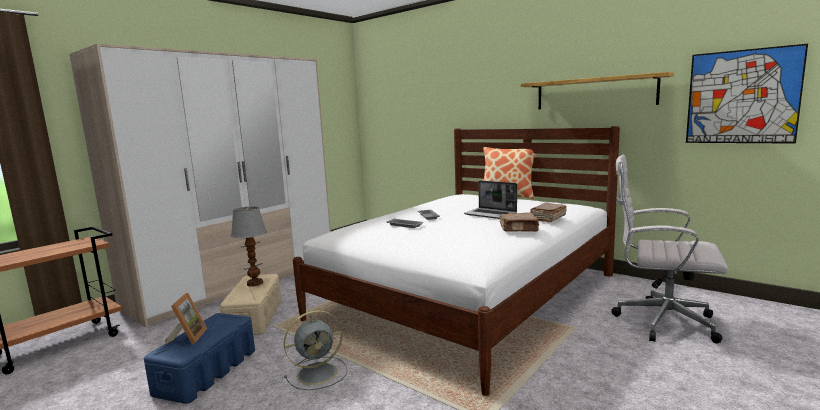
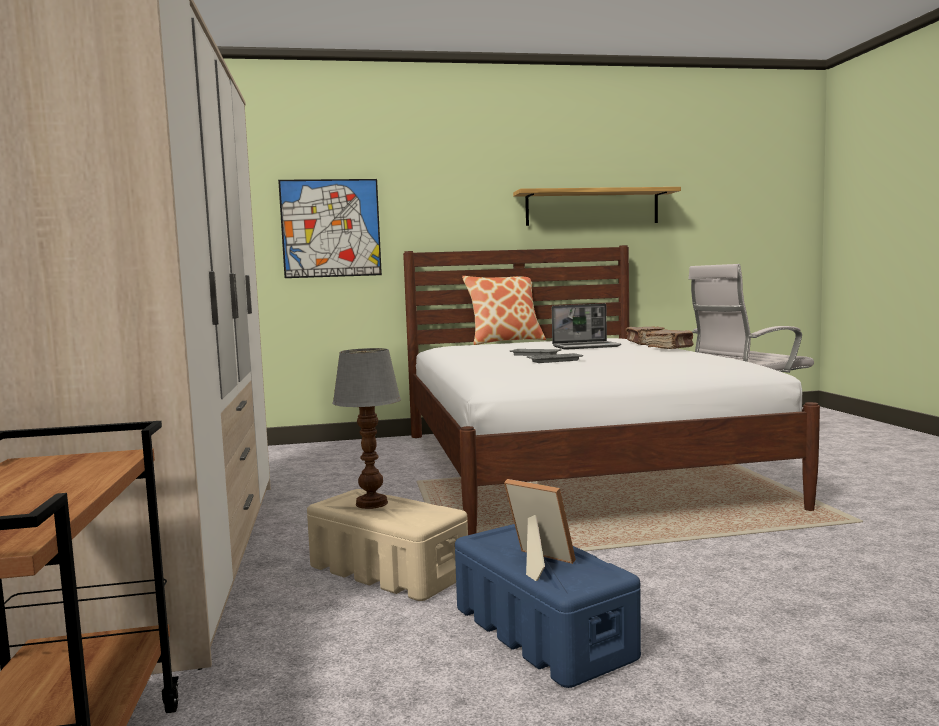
camera: 50 degrees left, 5 degrees down
(319, 373) = (659, 564): grey fan -> none
(742, 97) = (723, 217): picture -> picture (331, 228)

